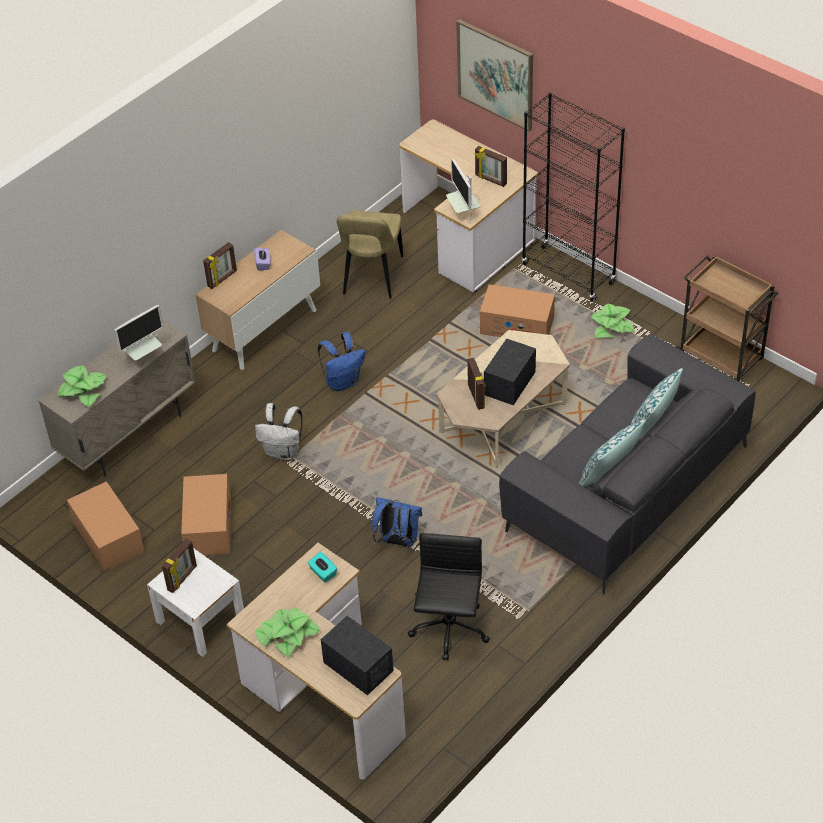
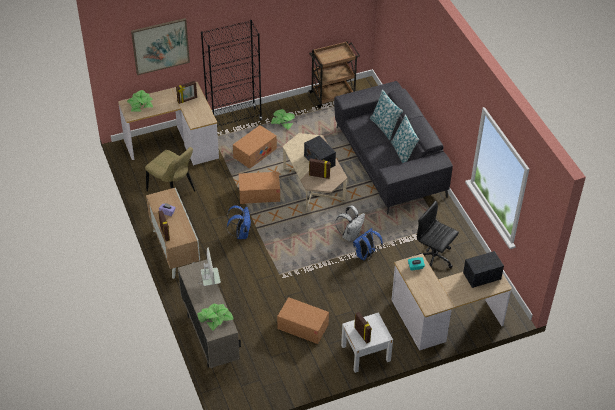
camera: 65 degrees left, 0 degrees up
(108, 536) = (280, 373): cardboard box -> cardboard box (259, 194)
(283, 452) = (273, 276): white backpack -> white backpack (350, 235)
(287, 635) = (447, 295): potted plant -> potted plant (140, 104)
(464, 213) = (204, 119): monitor -> none

